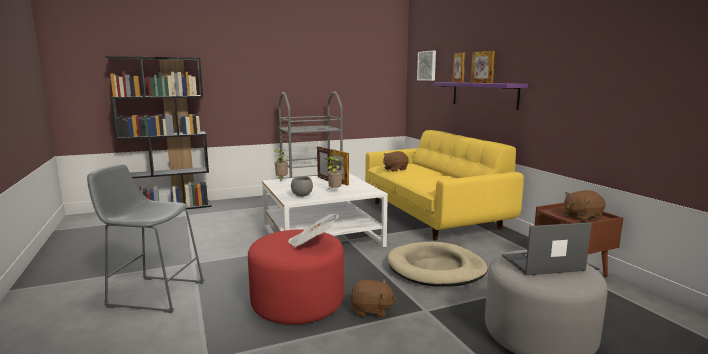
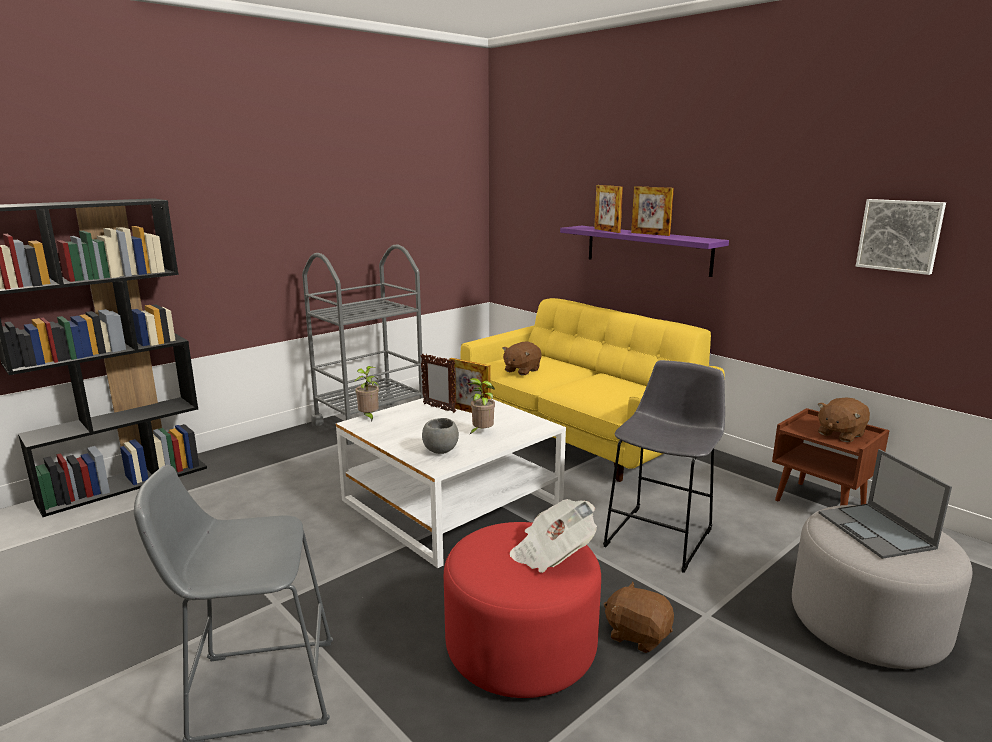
camera: 20 degrees left, 5 degrees up
(371, 310) = (637, 634): brown plush toy -> brown plush toy turned 135 degrees counterclockwise
(427, 66) = (533, 196): picture -> picture (900, 235)
(436, 269) = (661, 535): beige dog bed -> grey stool
(541, 263) = (876, 531): laptop -> laptop turned 75 degrees counterclockwise

